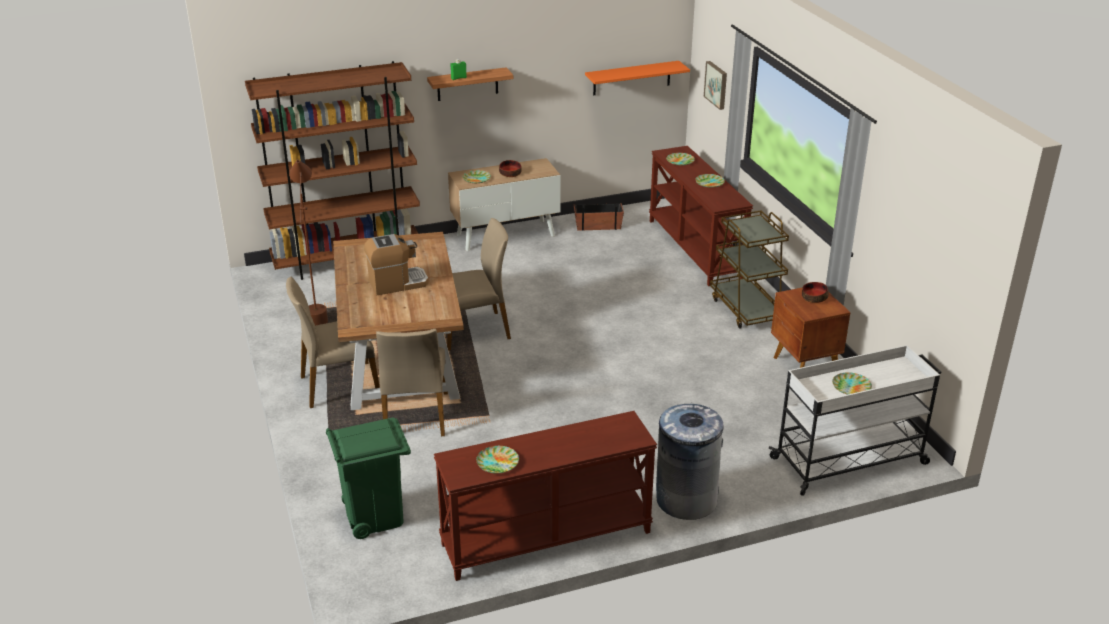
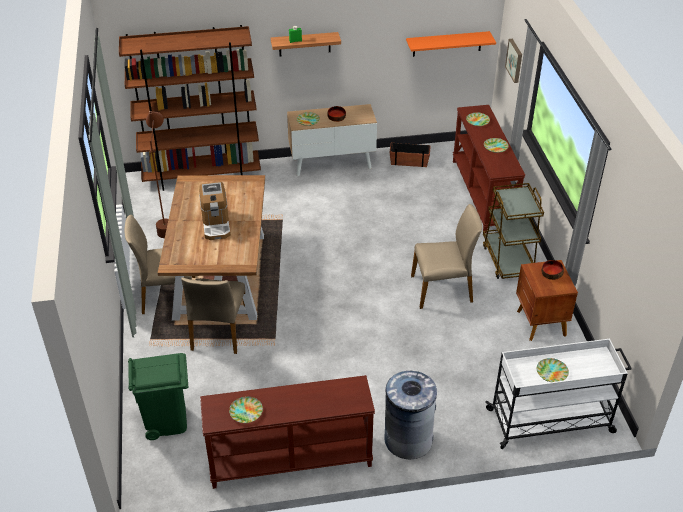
camera: 10 degrees right, 10 degrees up
(397, 283) = (216, 224): coffee machine -> coffee machine turned 90 degrees clockwise
(473, 330) = (283, 255): beige chair -> beige chair (442, 289)

